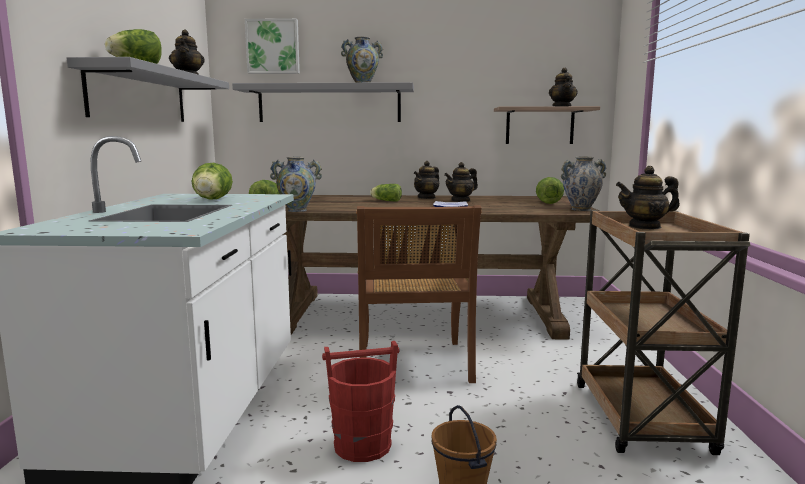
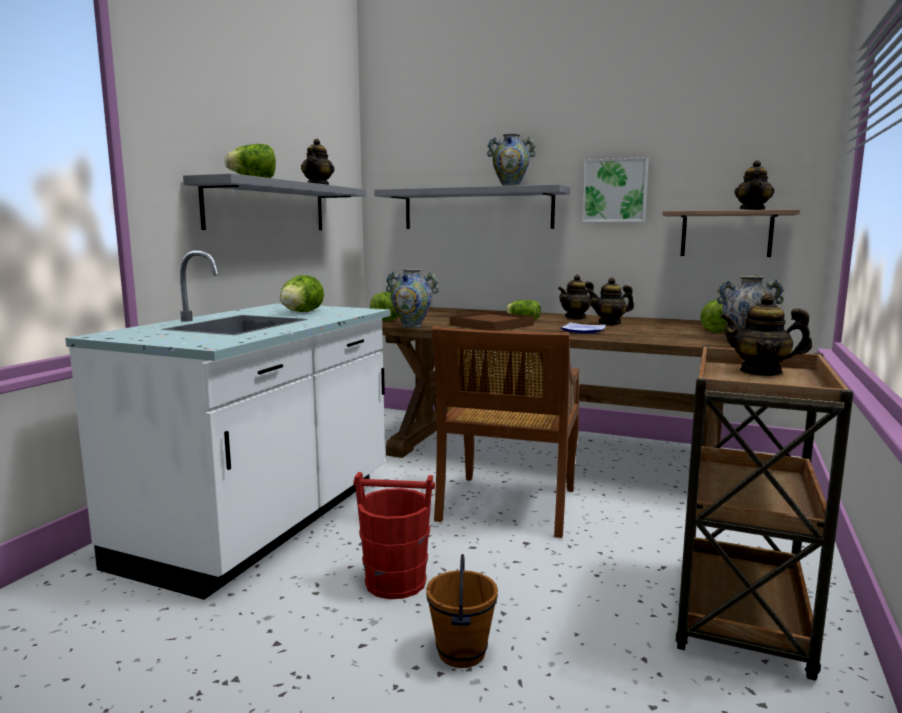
camera: 20 degrees right, 0 degrees up
(273, 47) = (422, 148): picture -> picture (615, 190)
(367, 206) = (491, 325): none -> brown tray

